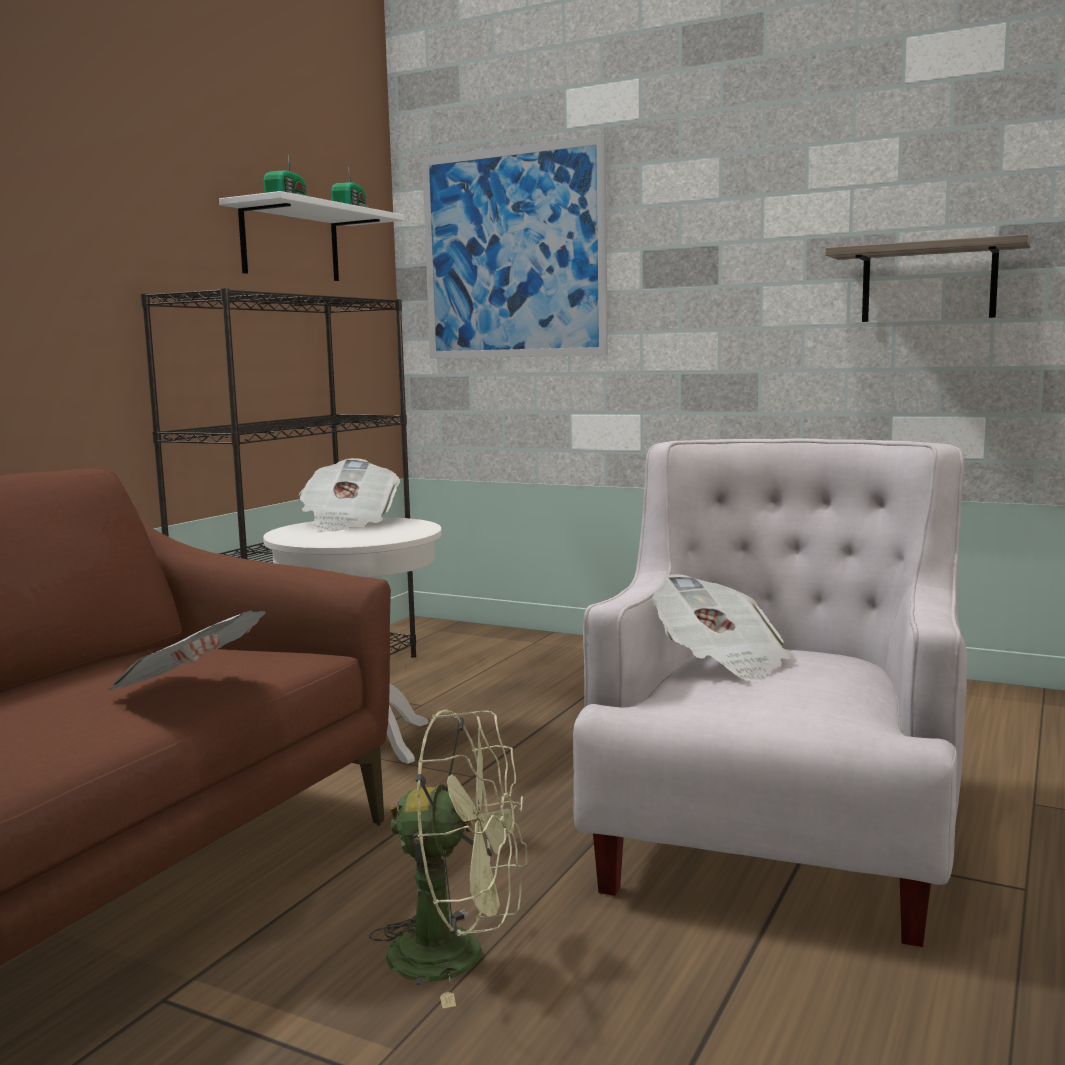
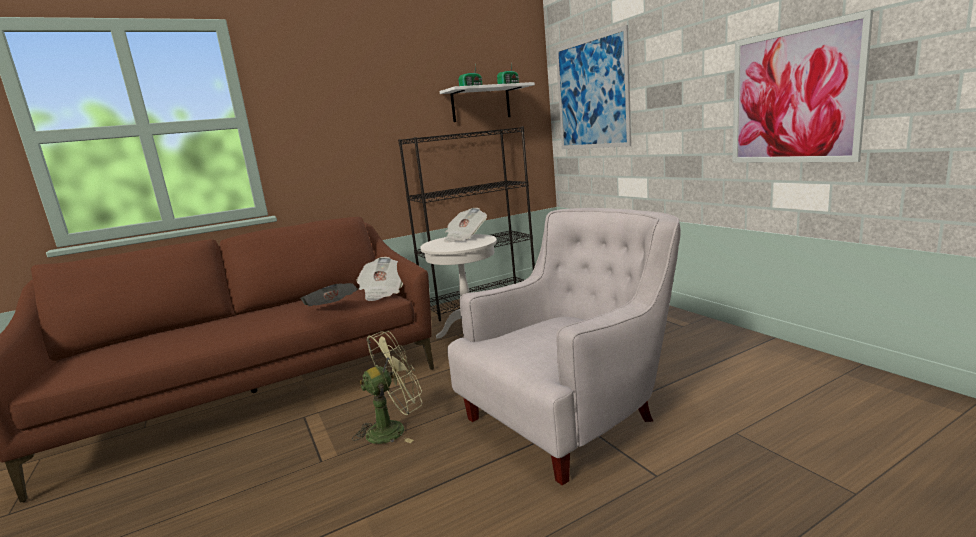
camera: 35 degrees right, 5 degrees up
(458, 955) = (393, 428): green fan -> green fan turned 75 degrees counterclockwise
(721, 663) = (538, 326): newspaper -> newspaper (383, 292)
(928, 283) = (794, 96): shelf -> picture

